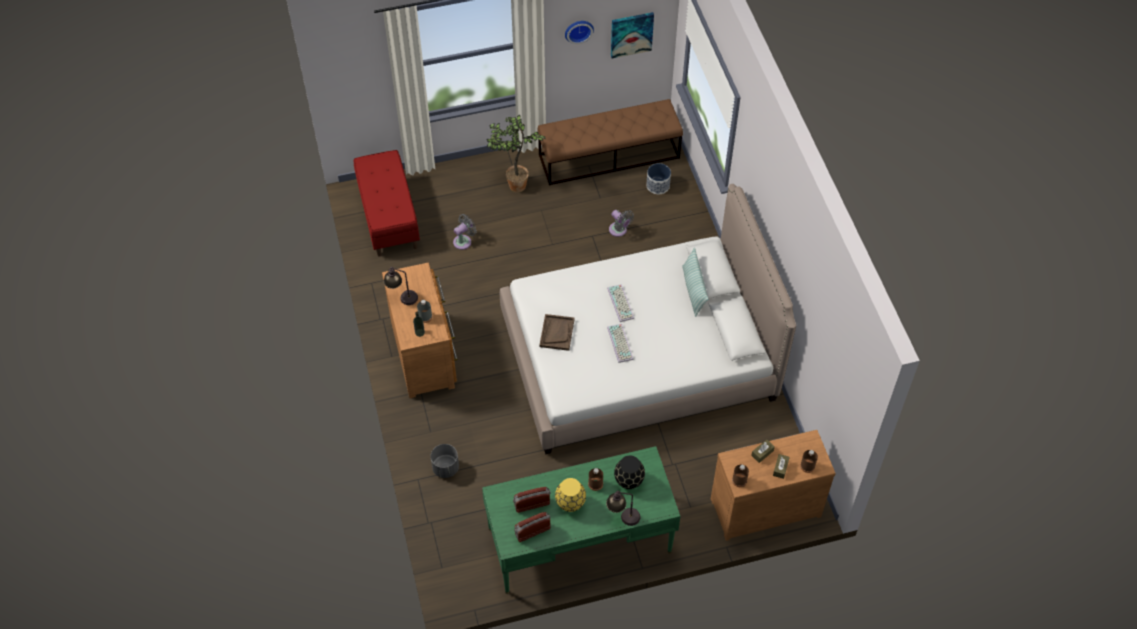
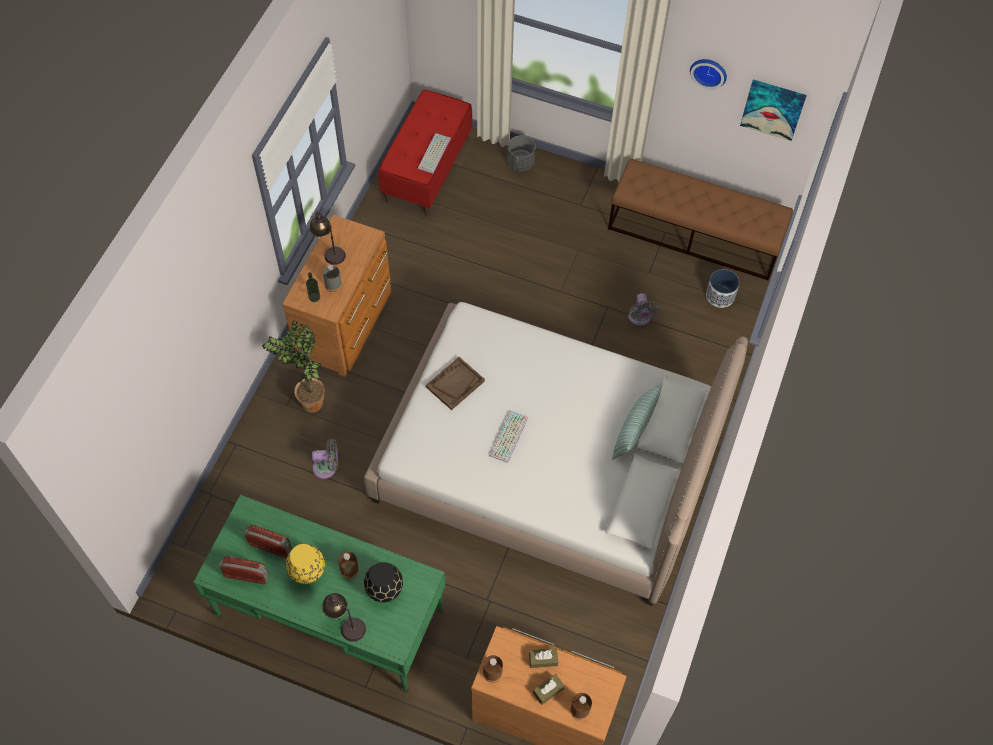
camera: 35 degrees right, 5 degrees up
(445, 468) = (269, 450): grey planter -> grey planter (520, 163)
(464, 241) = (477, 235): grey fan -> grey fan (327, 468)
(514, 186) = (573, 209): potted plant -> potted plant (310, 400)
(621, 303) = (546, 395): keyboard -> keyboard (434, 154)

